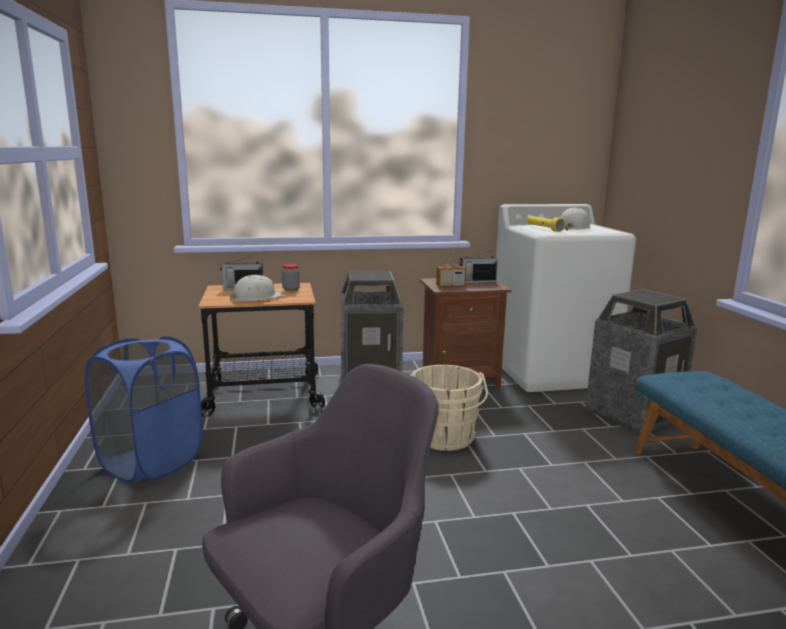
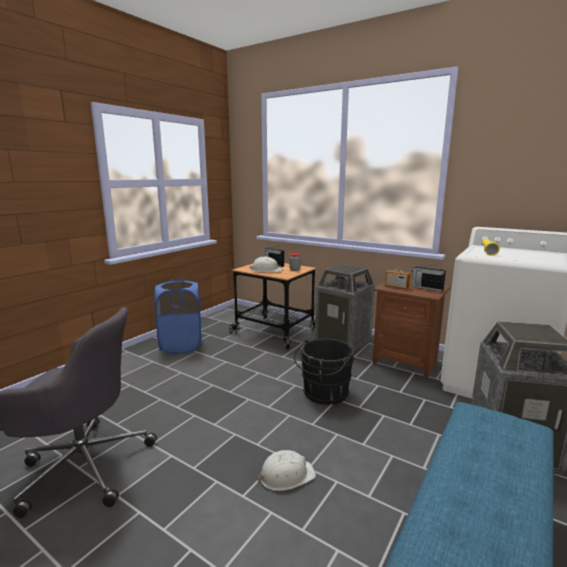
camera: 45 degrees right, 0 degrees up
(444, 438) = (324, 394): beige bucket -> black bucket
(573, 228) = (524, 254): white hard hat -> white hard hat (286, 475)

